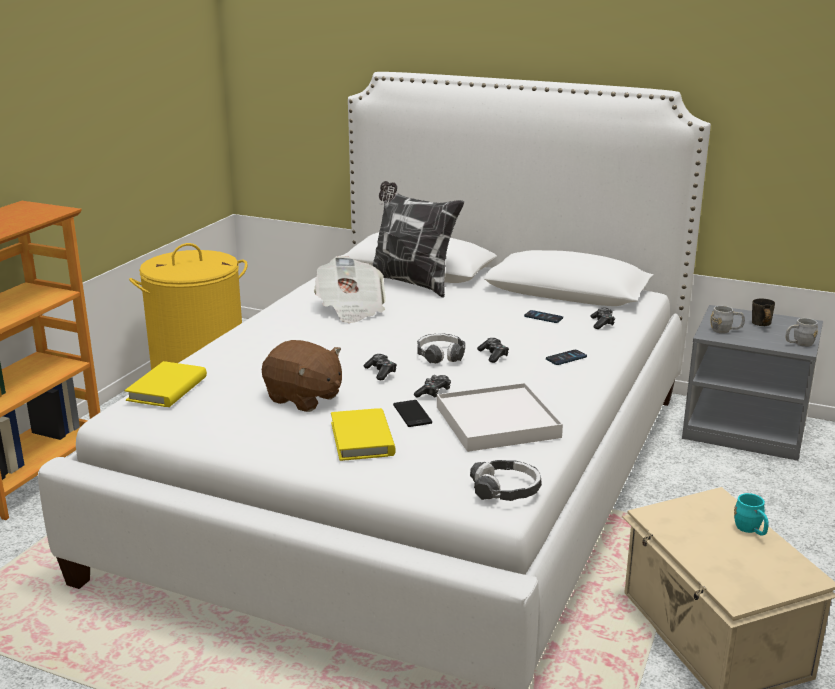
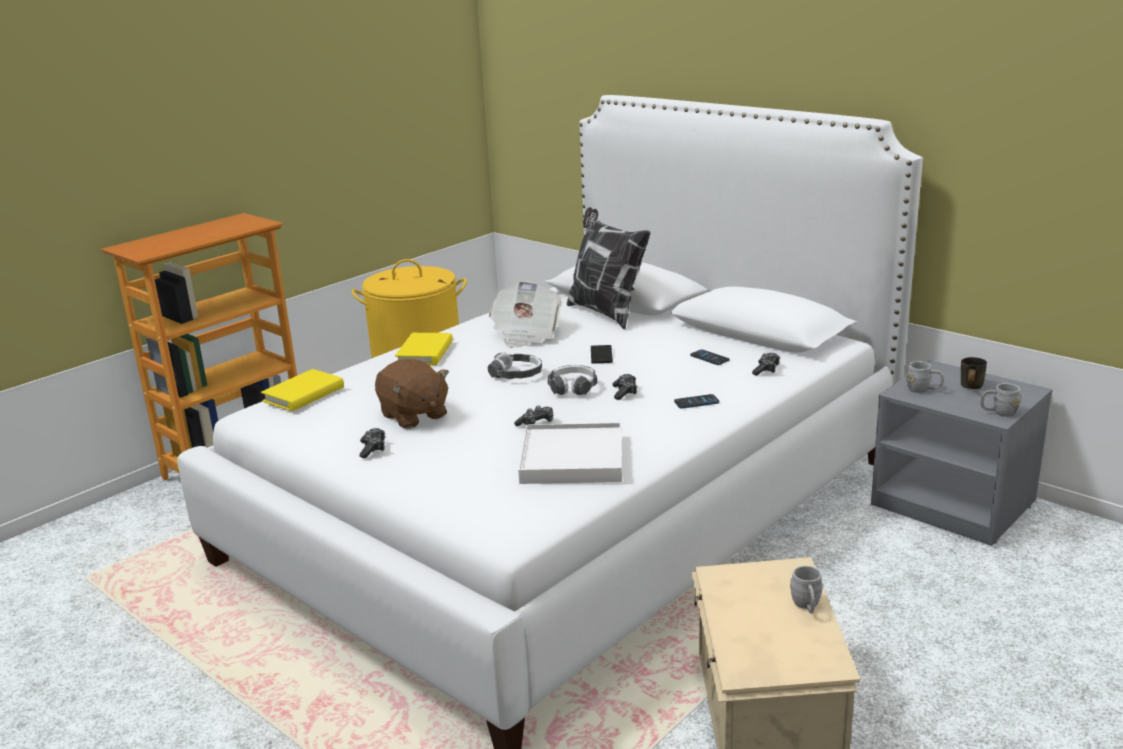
camera: 20 degrees right, 0 degrees up
(362, 439) = (433, 460): yellow book -> yellow book (425, 353)
(381, 372) = (502, 398): game controller -> game controller (373, 448)
(412, 414) = (498, 442): phone -> phone (601, 355)
(506, 489) = (525, 525): headphones -> headphones (516, 374)
(751, 530) = (807, 606): turquoise mug -> grey mug

